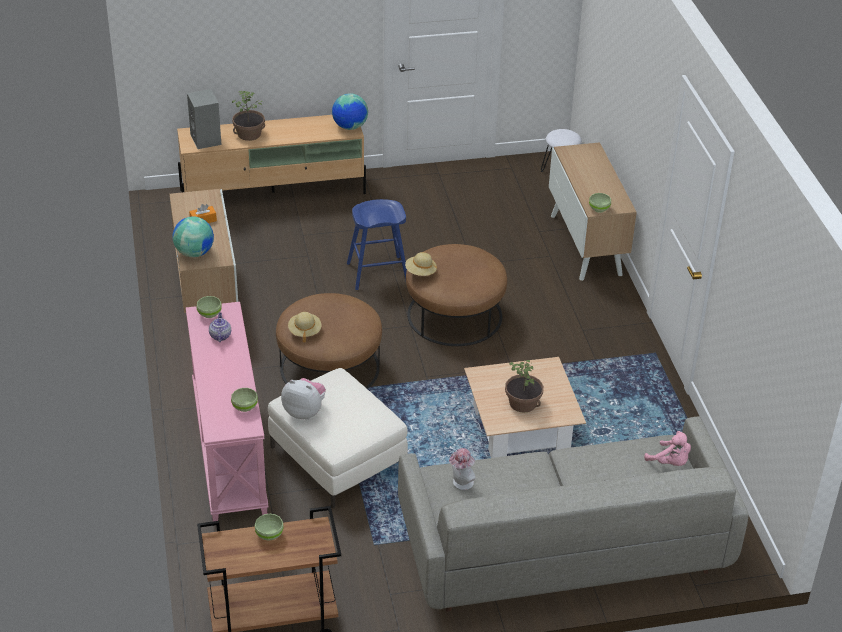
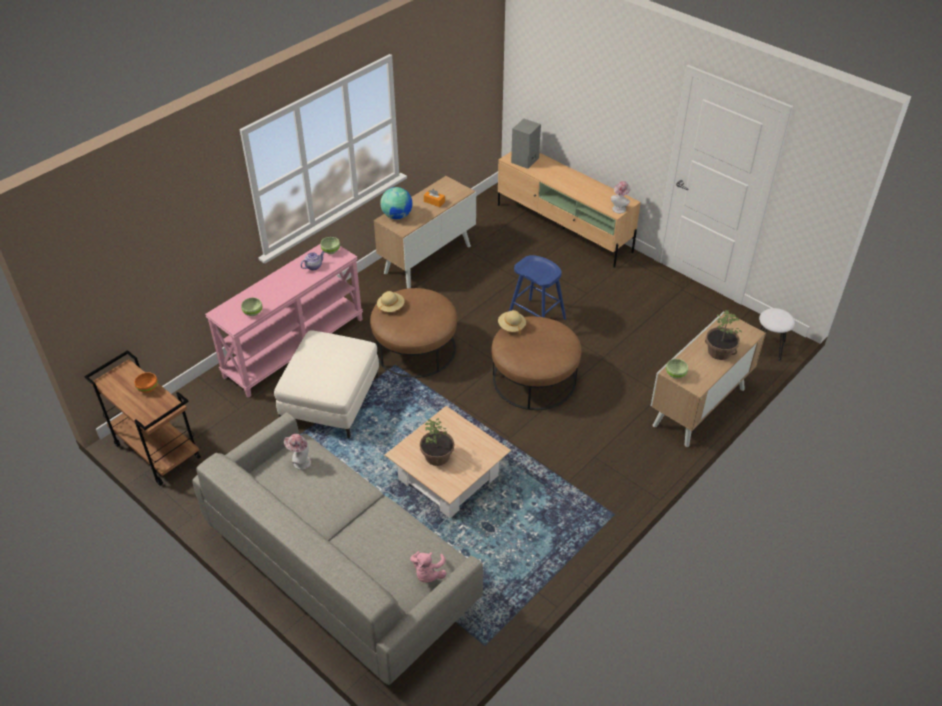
camera: 55 degrees right, 5 degrees up
(249, 134) = (553, 173): potted plant -> potted plant (719, 352)
(270, 535) = (148, 389): green bowl -> orange bowl
(304, 411) = (311, 349): plush toy -> none
(350, 127) = (619, 208): globe -> hat

